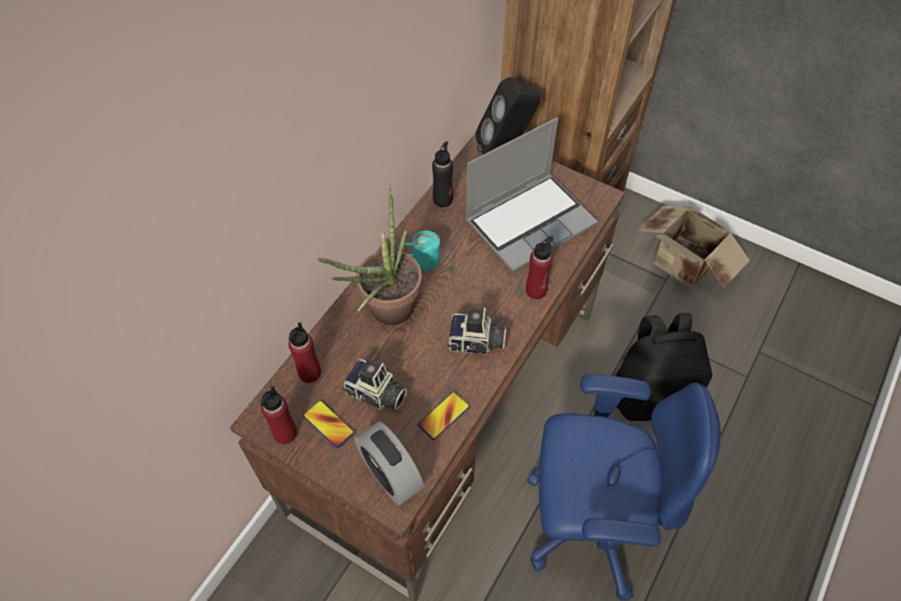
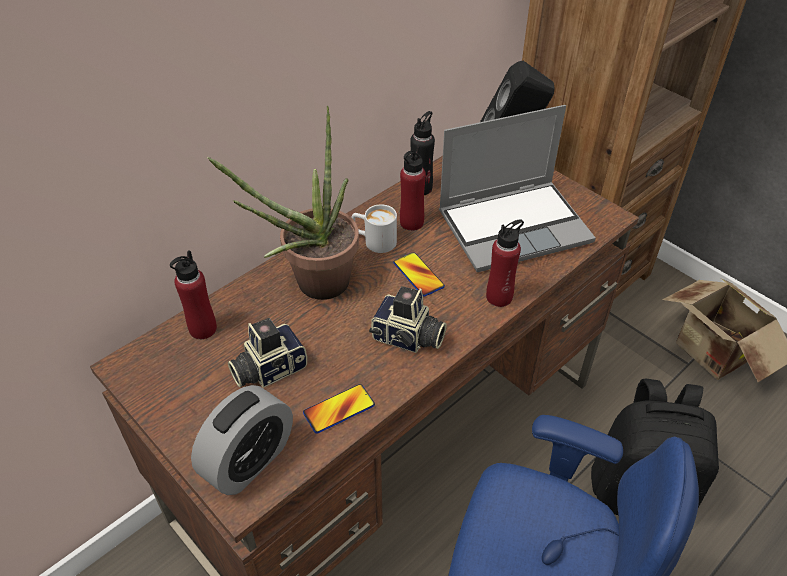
camera: 15 degrees right, 10 degrees down
(285, 433) = (147, 386): red bottle -> red bottle (411, 222)
(328, 424) = (200, 388): phone -> phone (418, 275)
(376, 395) = (268, 368): camera -> camera turned 105 degrees clockwise
(390, 474) = (249, 461): alarm clock -> alarm clock turned 120 degrees counterclockwise
(420, 260) = (374, 241): turquoise mug -> white mug

